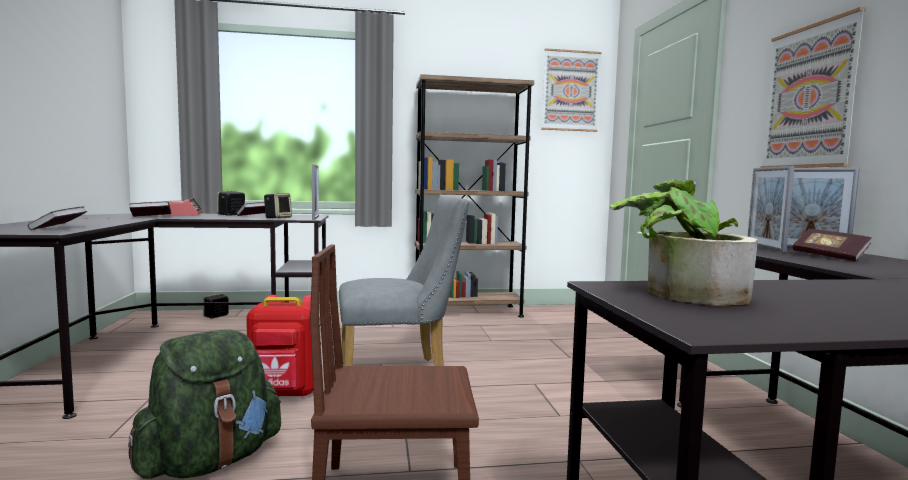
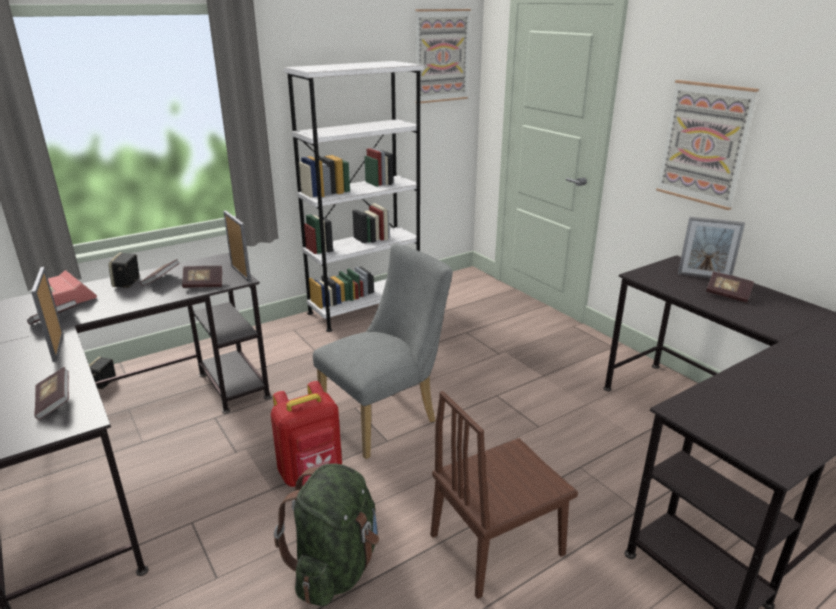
camera: 25 degrees left, 20 degrees up
(278, 218) = (203, 284): speaker -> book
(467, 312) = (365, 308): brown bookcase -> white bookcase
(682, 293) = (722, 409): potted plant -> none
(765, 248) = (679, 280): picture frame -> picture frame (58, 347)

